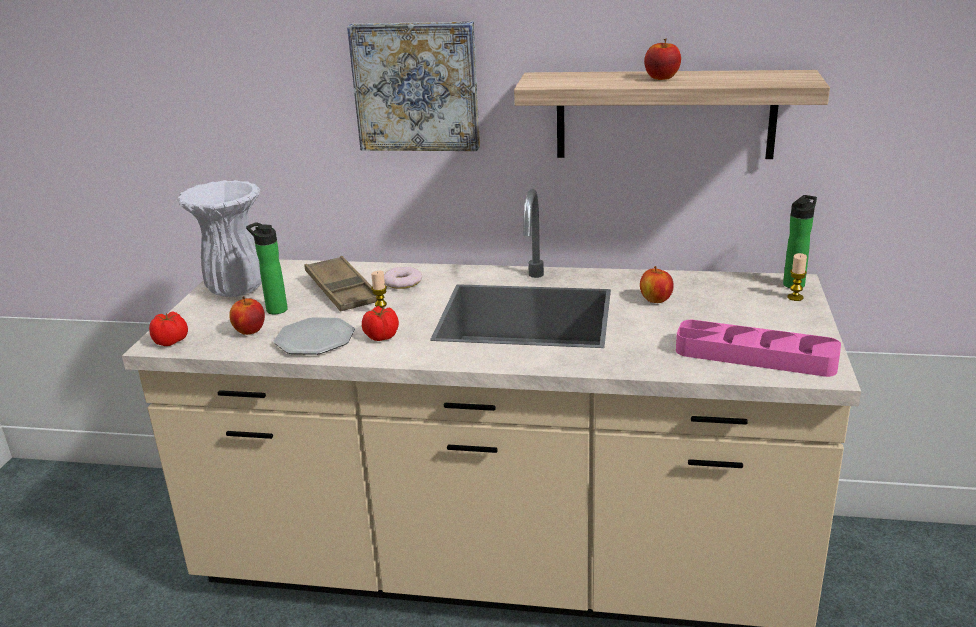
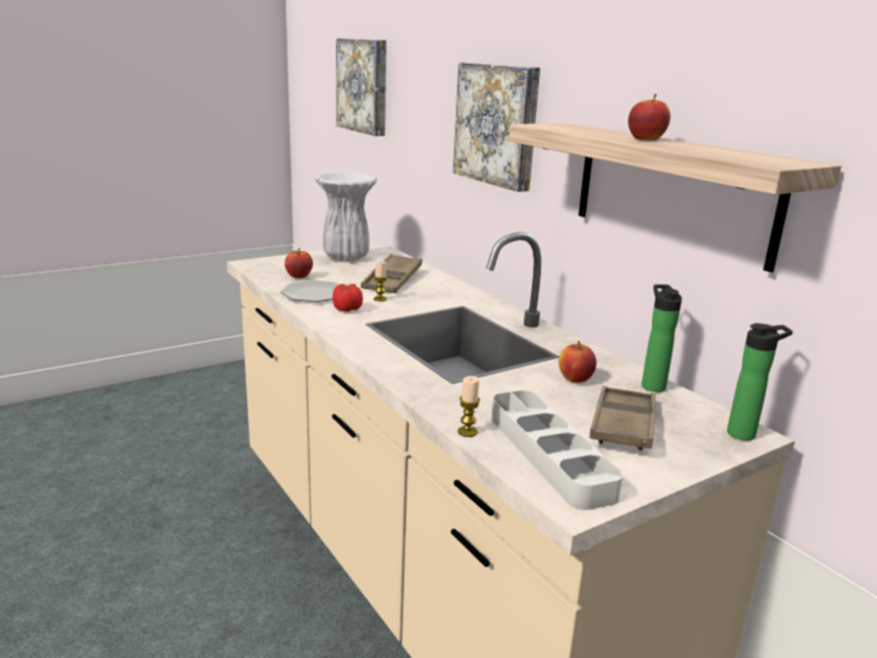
camera: 45 degrees right, 5 degrees down
(124, 68) = (364, 86): none -> picture
(171, 341) = (258, 265): tomato -> none
(274, 309) = (336, 273): bottle -> bottle (652, 385)
(402, 282) = (435, 290): donut -> none
(742, 314) = (623, 425): none -> brown tray
(755, 356) = (549, 454): pink tray -> grey tray
(795, 297) = (713, 442): candle -> candle (467, 432)

